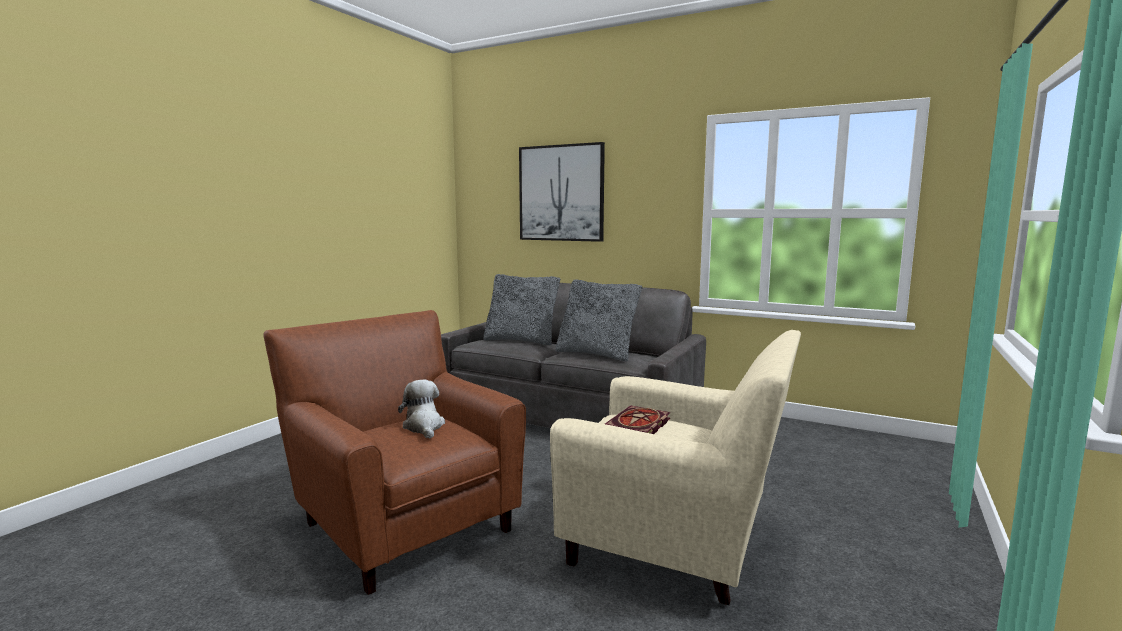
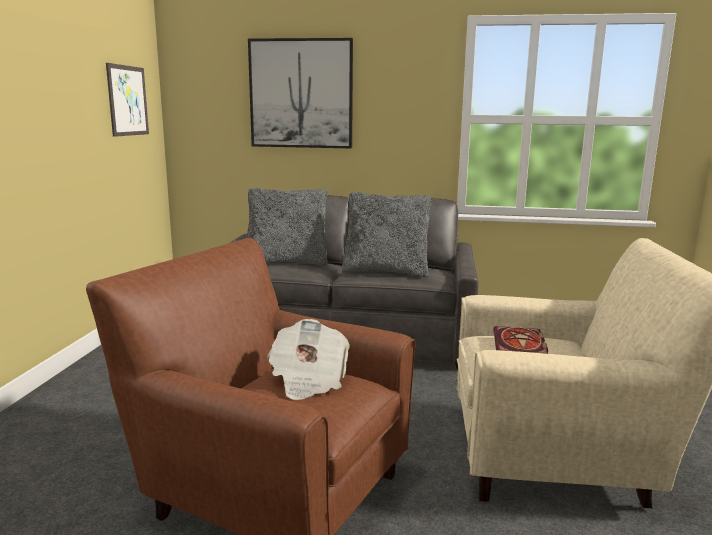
camera: 20 degrees left, 5 degrees up
(418, 201) = (128, 100): none -> picture
(424, 427) = (308, 380): plush toy -> newspaper

